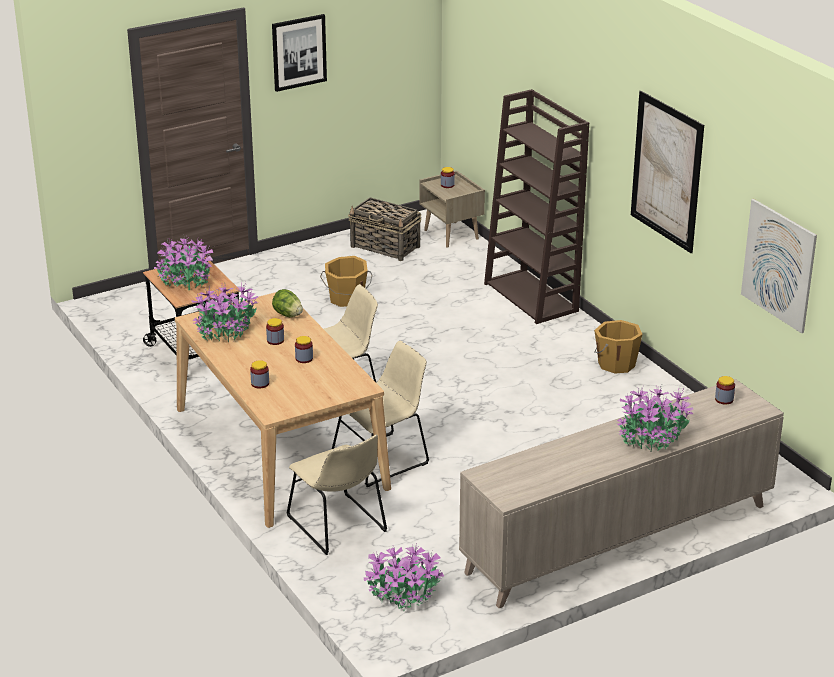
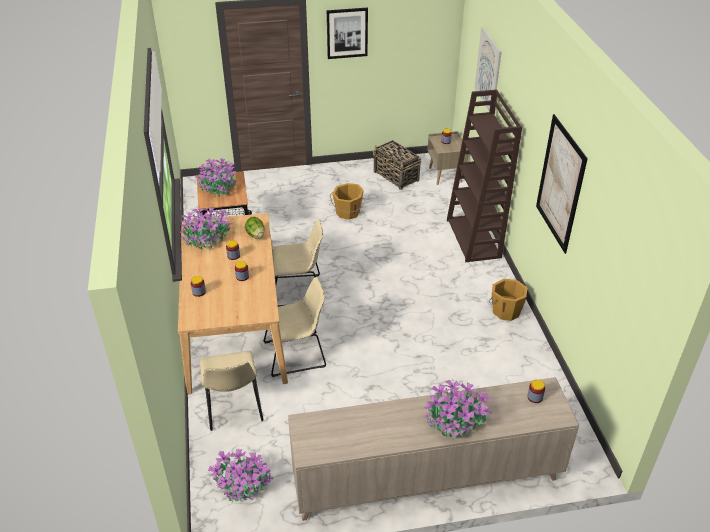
camera: 20 degrees right, 10 degrees up
(778, 265) = (616, 294): picture -> picture (488, 71)

